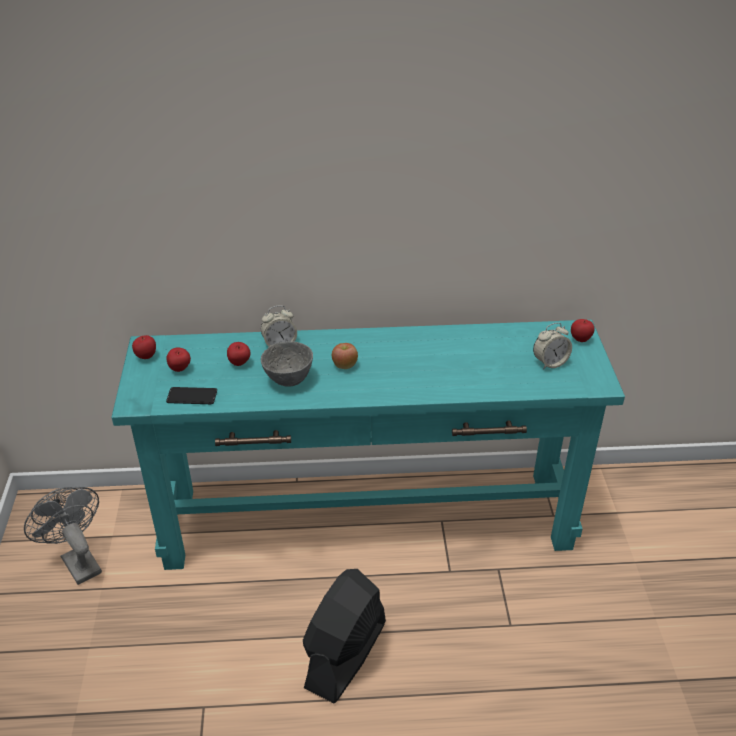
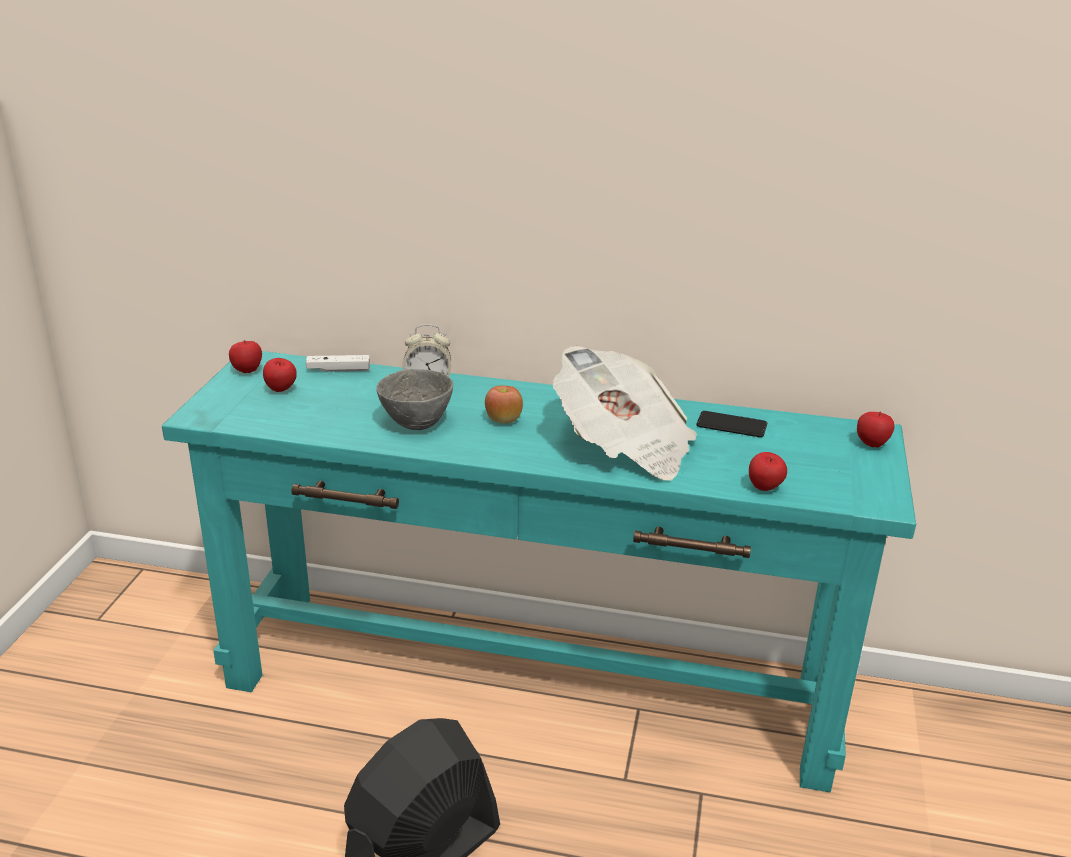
camera: 15 degrees right, 10 degrees down
(77, 561) = (123, 653): grey fan -> none
(192, 396) = (277, 420): phone -> phone (731, 425)
(210, 343) = (338, 370): none -> white game controller
(239, 364) = (362, 397): apple -> apple (765, 489)
(431, 372) = (624, 446): none -> newspaper
(550, 363) = (811, 464): alarm clock -> none

